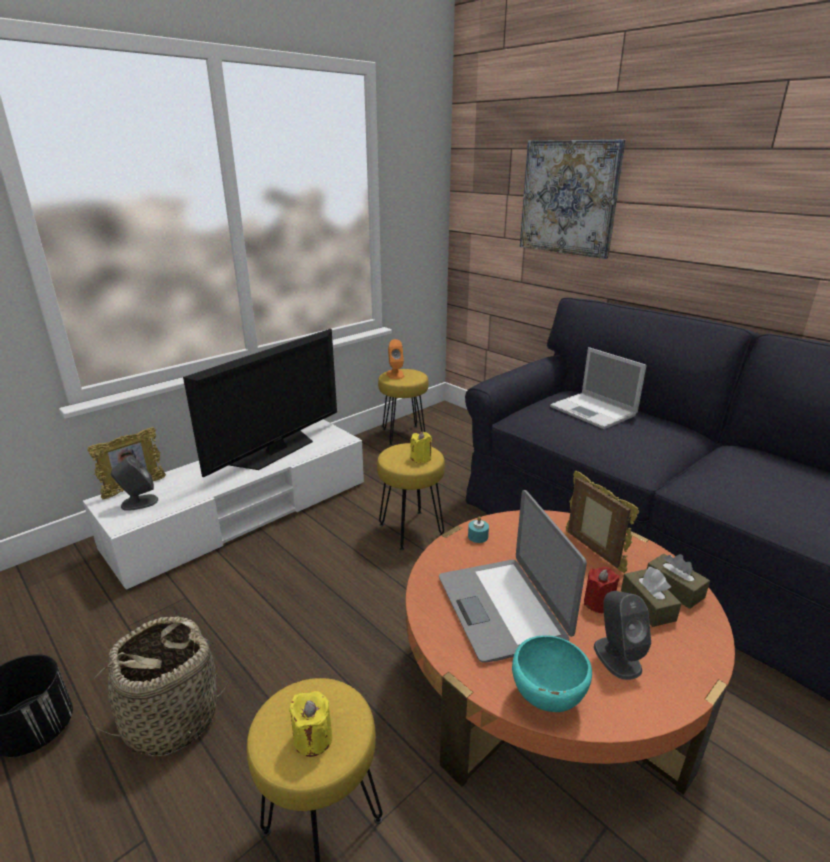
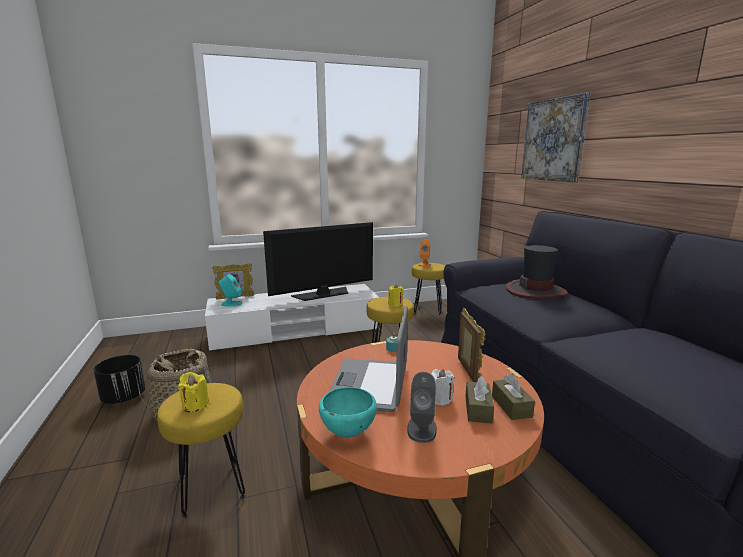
camera: 25 degrees right, 10 degrees down
(139, 503) = (231, 304): grey speaker -> turquoise speaker
(594, 411) = (536, 291): laptop -> hat
(598, 603) = (440, 399): red candle -> white candle

